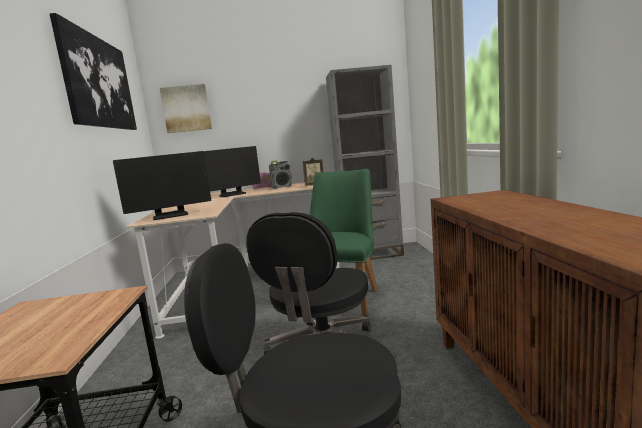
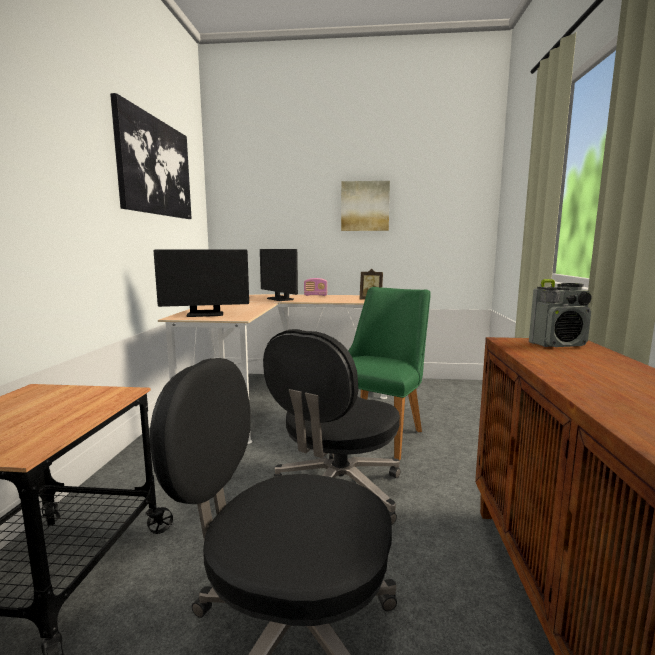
camera: 10 degrees right, 0 degrees up
(186, 108) = (247, 201): picture -> picture (365, 206)
(232, 194) = (280, 299): monitor -> monitor turned 75 degrees clockwise
(282, 187) = (335, 297): radio -> radio (558, 344)
(372, 253) = (428, 386): grey bookcase -> none

